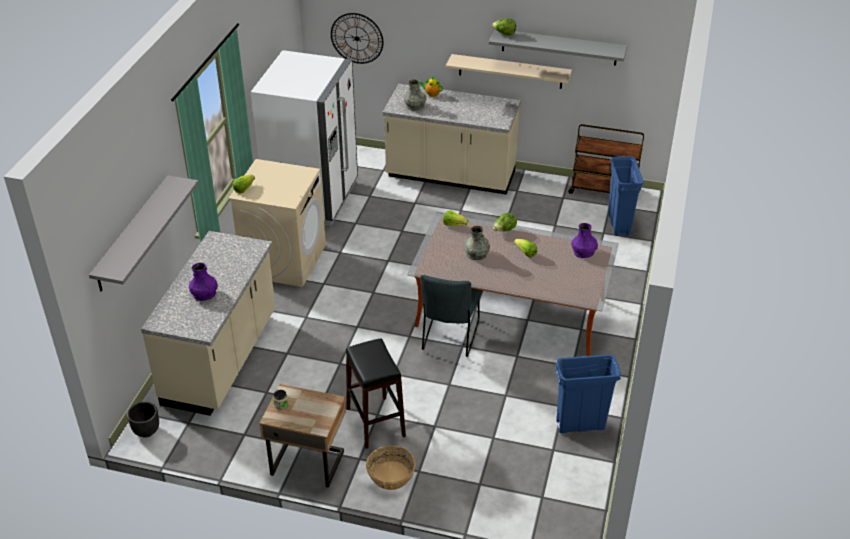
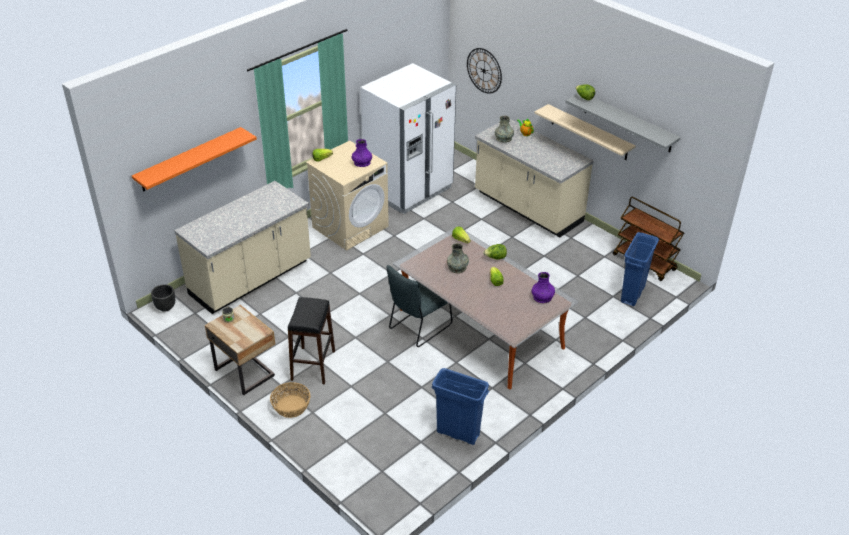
camera: 30 degrees right, 0 degrees up
(133, 233) = (189, 159): grey shelf -> orange shelf
(204, 294) = (232, 222): purple vase -> purple vase (362, 163)

